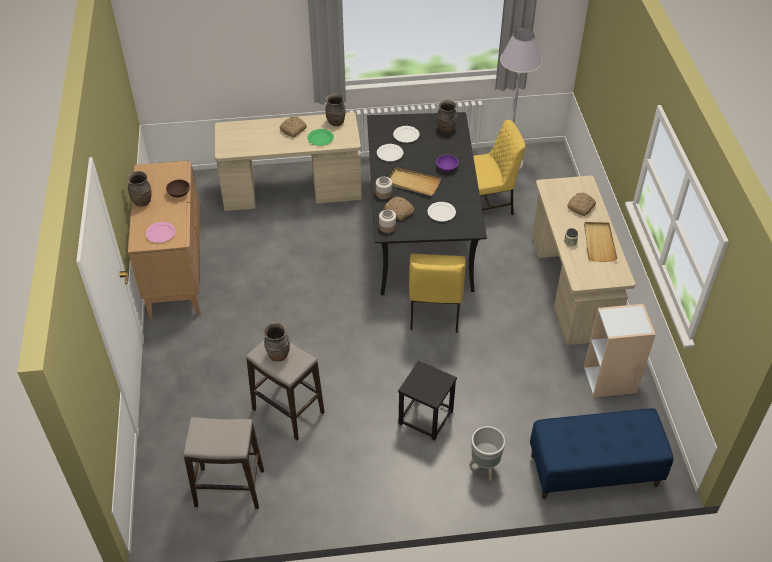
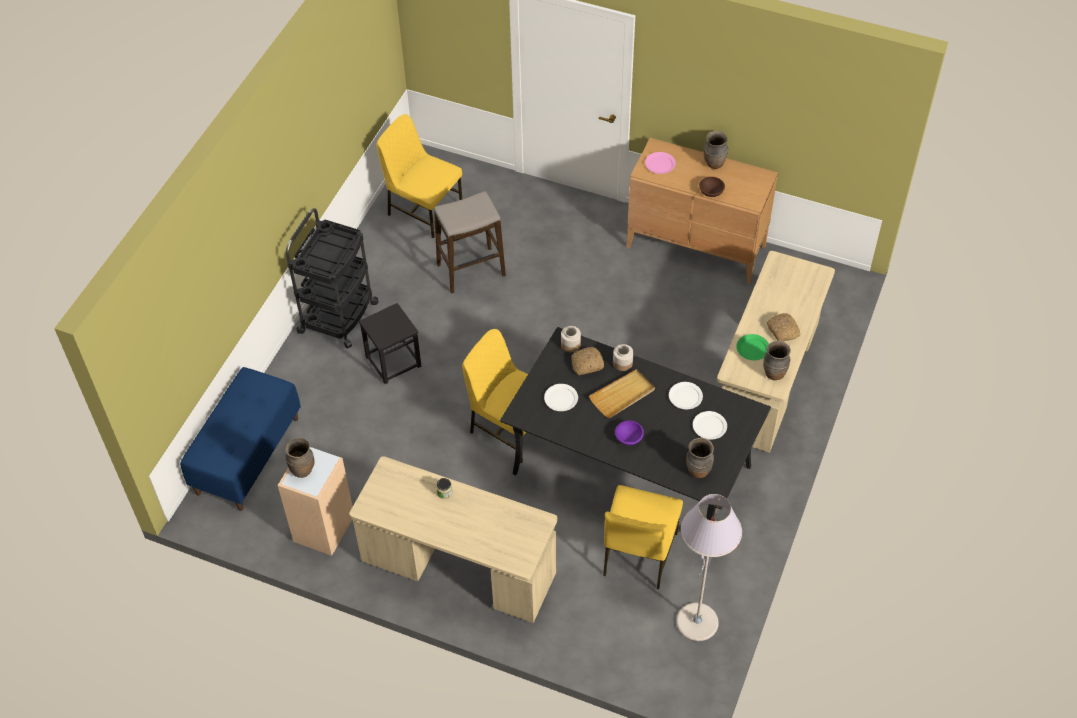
camera: 120 degrees right, 5 degrees up
(230, 488) = (423, 210): stool -> yellow chair
(278, 355) = (469, 209): brown vase -> brown vase (303, 470)
(406, 486) = (338, 317): none -> black cart
(484, 468) = (313, 378): grey planter -> none
(581, 206) = (487, 534): bread -> none
(599, 243) = (424, 517): beige tray -> none

